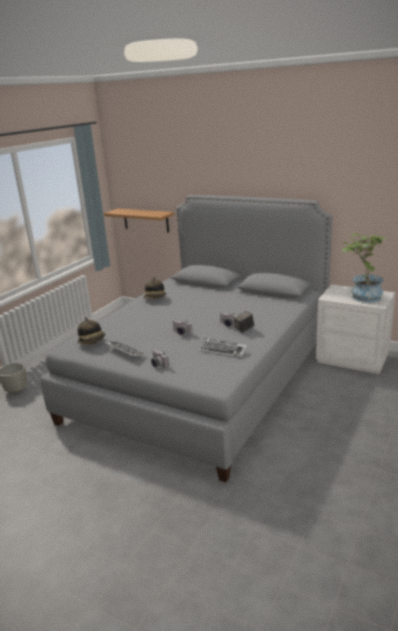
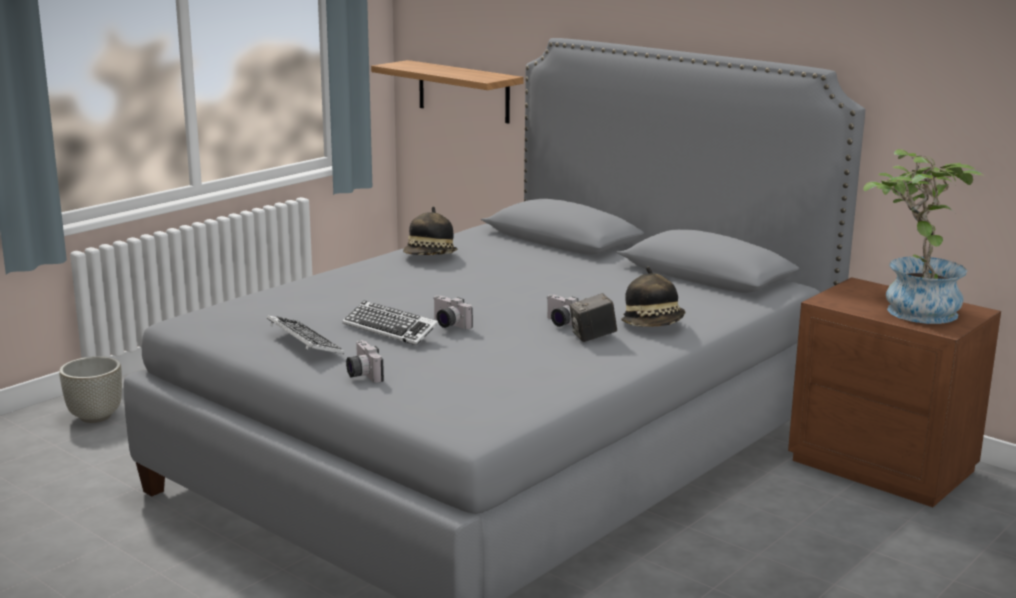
camera: 10 degrees right, 5 degrees down
(92, 342) = (248, 316): hat -> hat (654, 325)
(223, 350) = (519, 369): keyboard -> keyboard (390, 329)
(352, 358) = (883, 465): white nightstand -> brown nightstand

